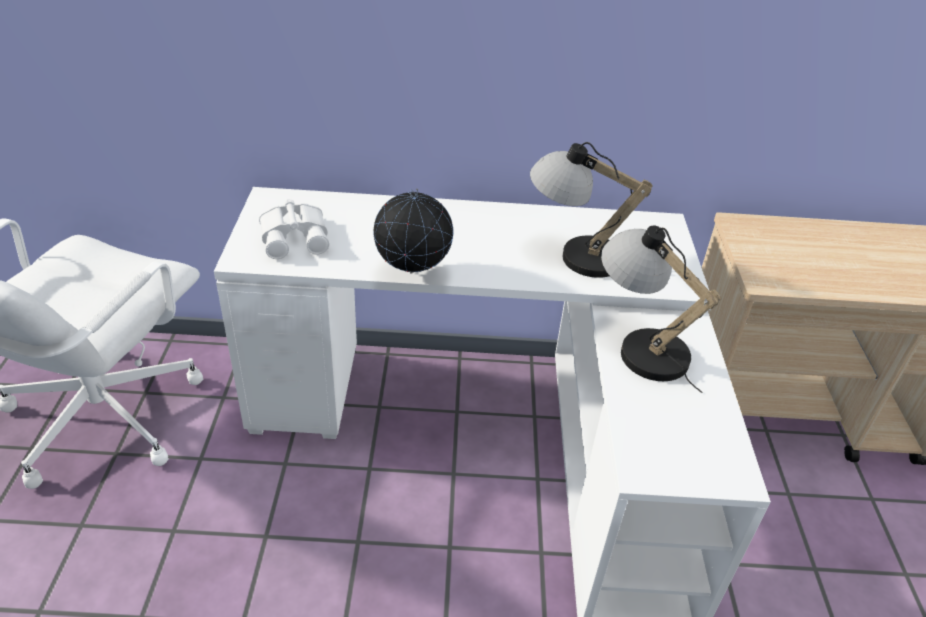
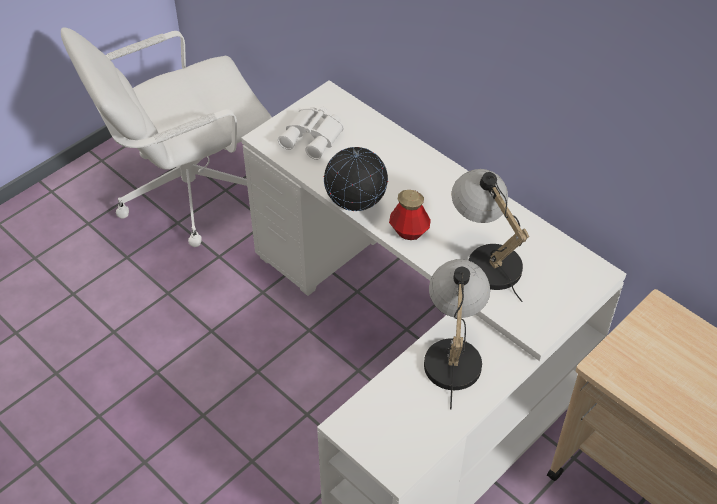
camera: 45 degrees right, 10 degrees up
(486, 268) = (409, 231): none -> bottle

